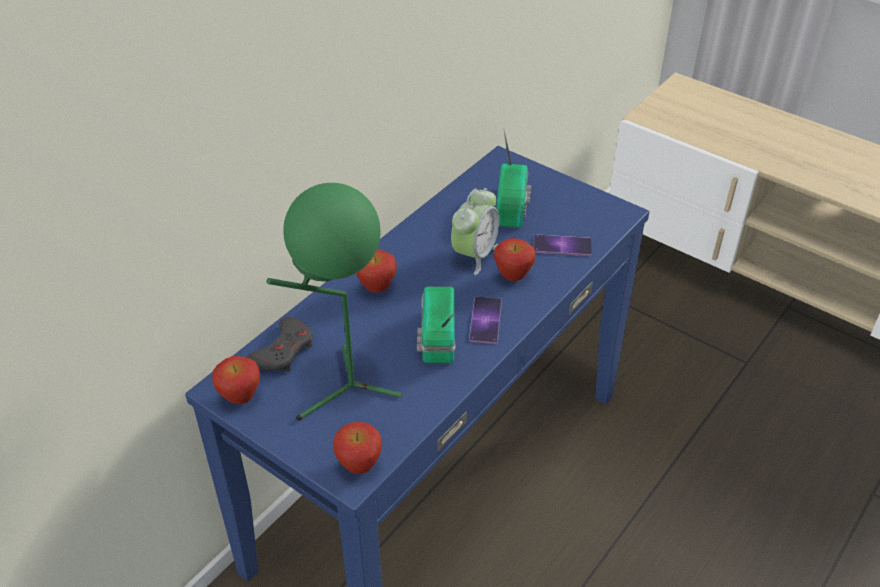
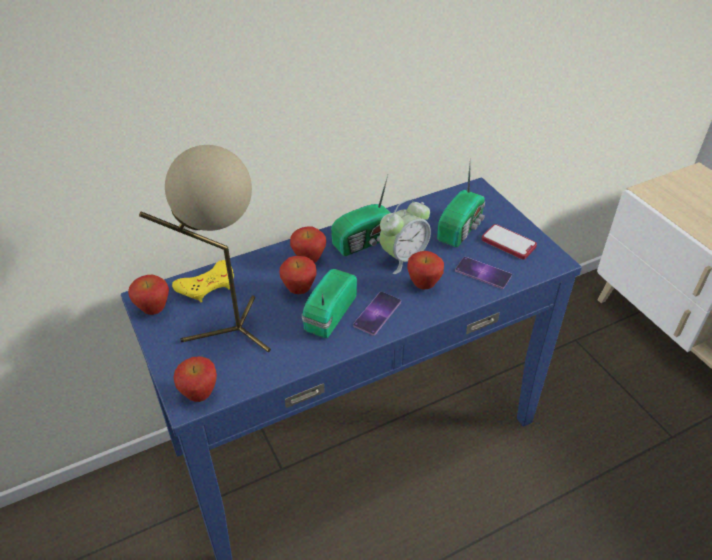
camera: 25 degrees right, 0 degrees up
(282, 351) = (207, 285): grey game controller -> yellow game controller
(345, 390) = (231, 331): green table lamp -> beige table lamp
(389, 323) = (299, 290): none -> apple
(423, 249) = (366, 241): none -> radio
(568, 208) = (508, 243): none -> phone

